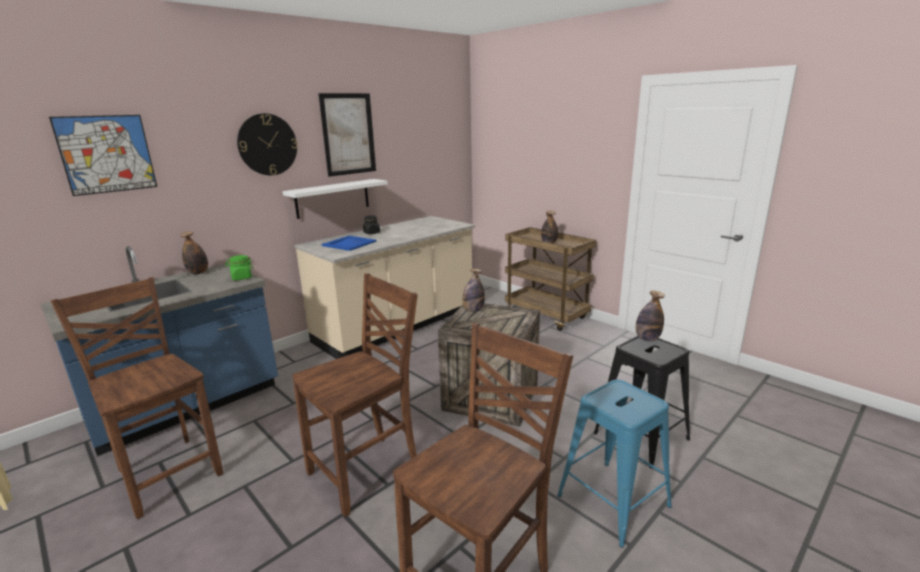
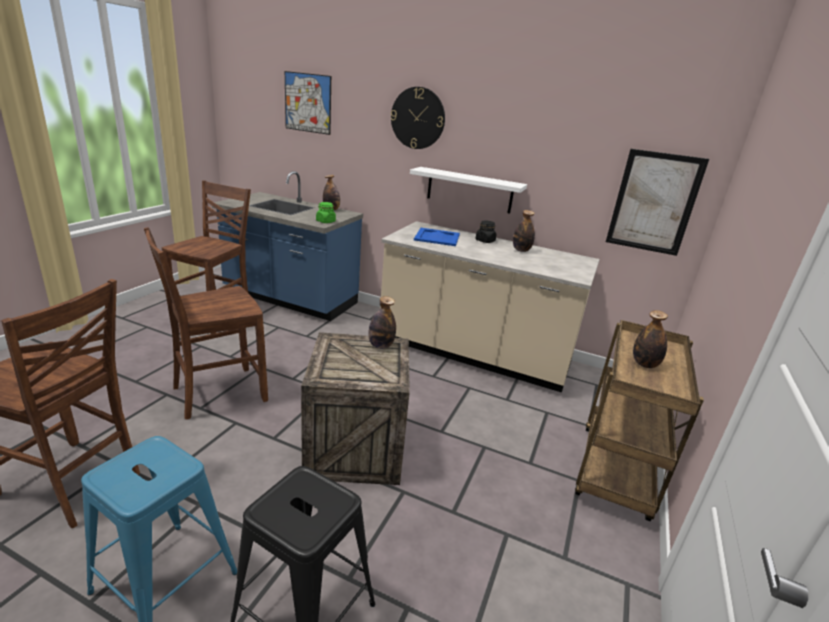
camera: 65 degrees right, 5 degrees up
(348, 134) = (507, 124): picture -> picture (654, 202)
(367, 471) = (217, 393): brown chair -> brown chair turned 120 degrees clockwise
(647, 339) = (337, 500): bottle -> bottle (521, 250)

